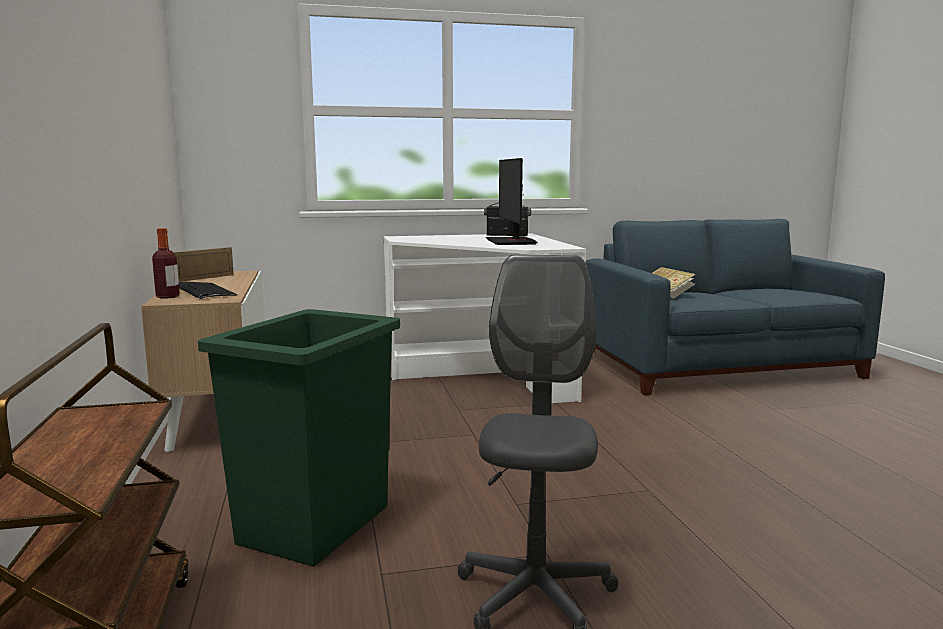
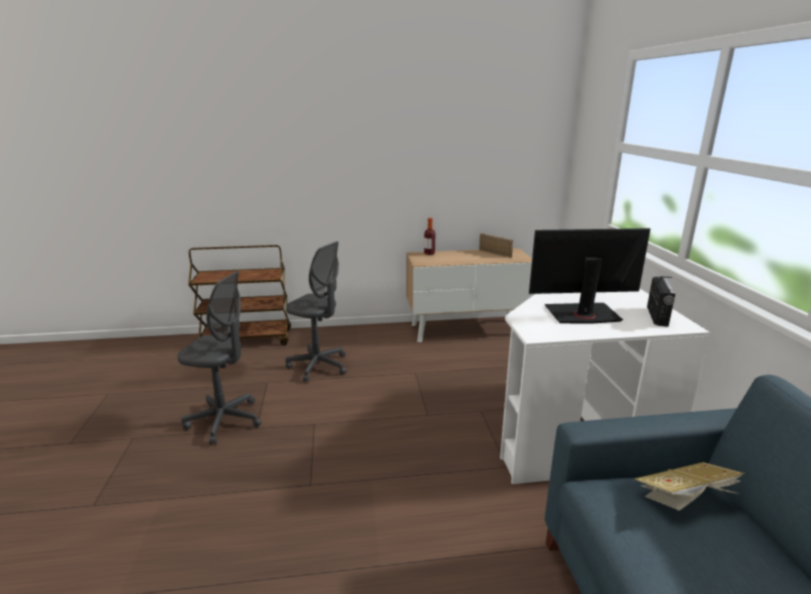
camera: 95 degrees right, 10 degrees up
(204, 291) = (446, 257): keyboard -> none
(317, 524) = (318, 366): green trash can -> grey office chair

